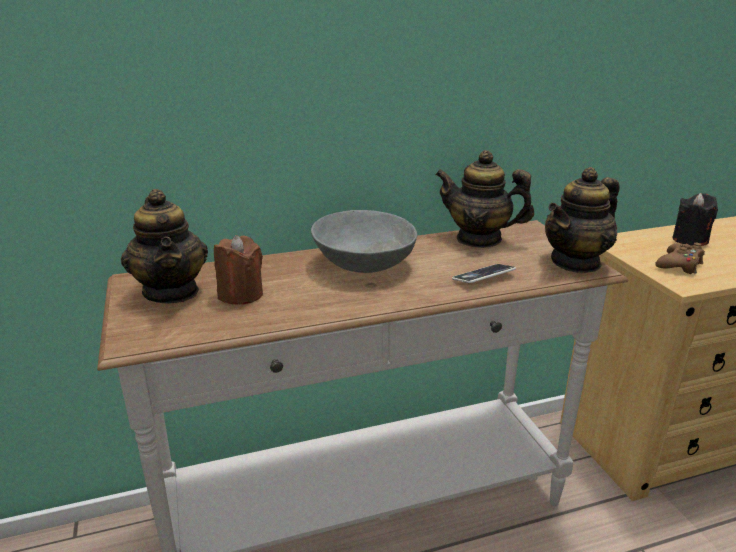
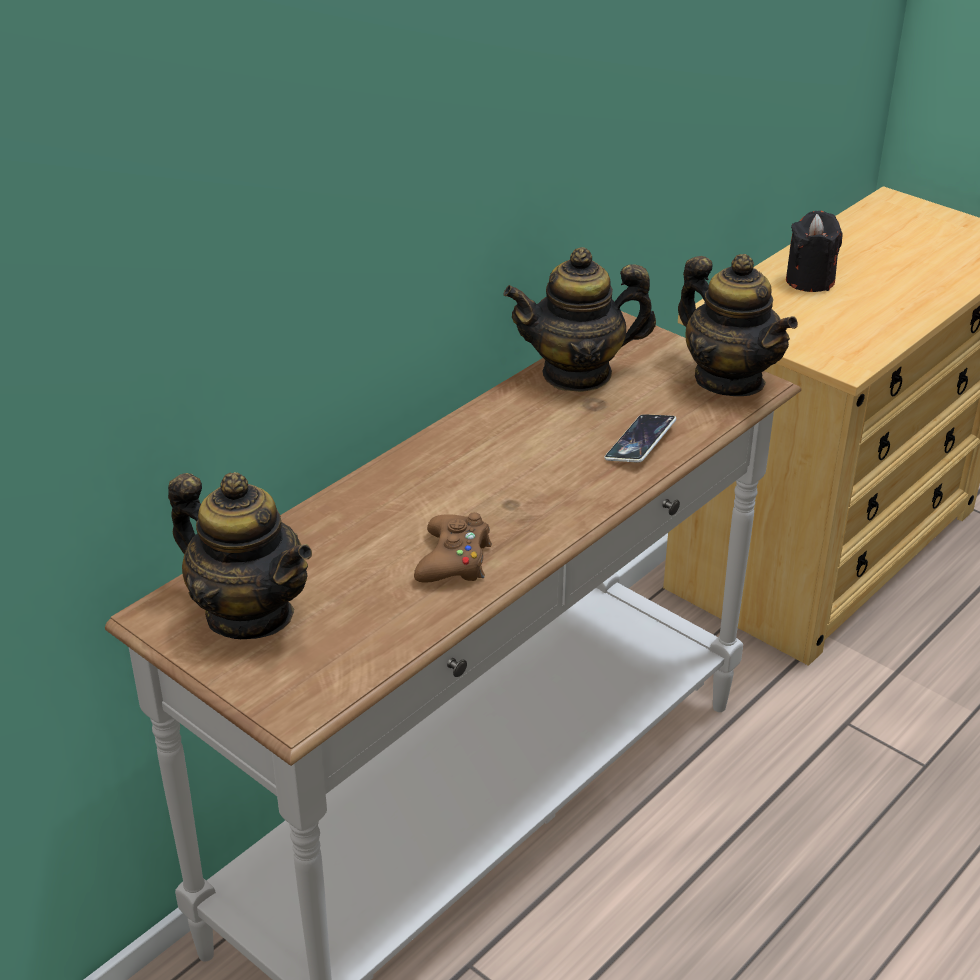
camera: 30 degrees left, 10 degrees up
(241, 294) = (355, 582): brown candle -> none
(362, 264) = (464, 471): grey bowl -> none
(576, 262) = (729, 380): teapot -> teapot turned 60 degrees counterclockwise
(679, 265) = (823, 332): brown game controller -> brown game controller (454, 560)

